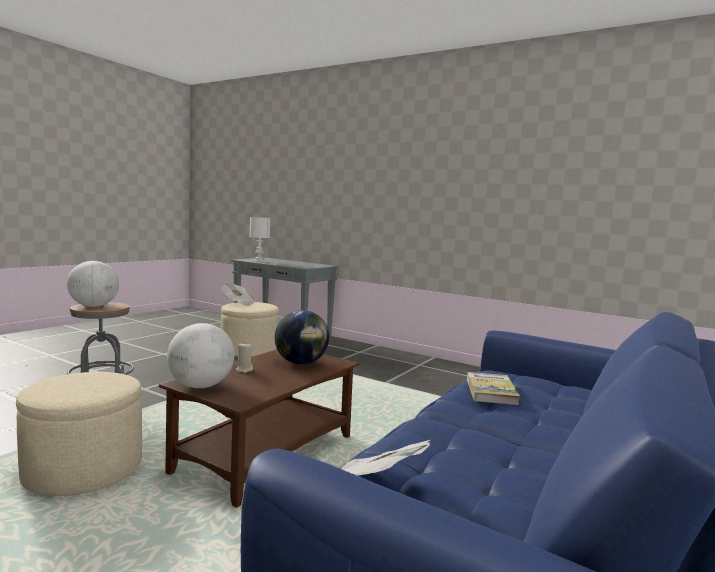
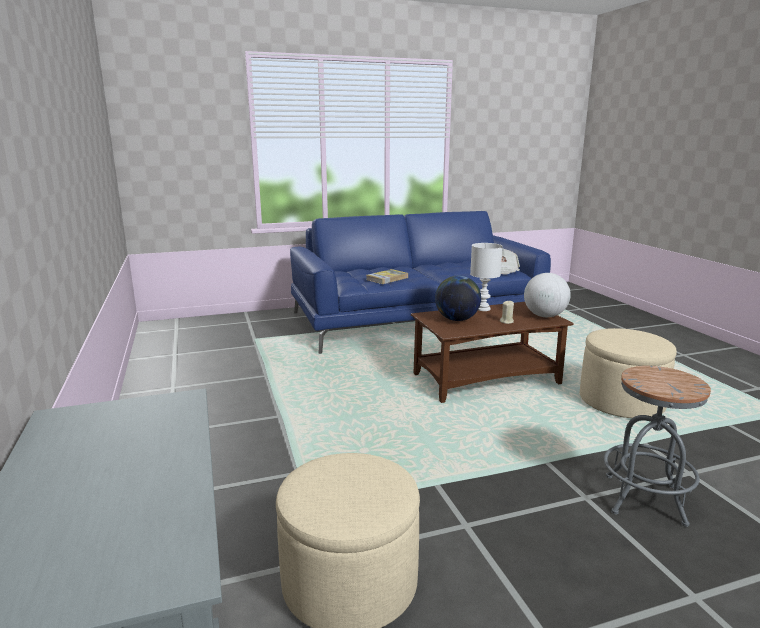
camera: 140 degrees left, 10 degrees up
(94, 306) = (673, 381): globe -> none
(238, 303) = (366, 502): newspaper -> none
(259, 261) = (155, 521): white table lamp -> white table lamp (482, 309)

